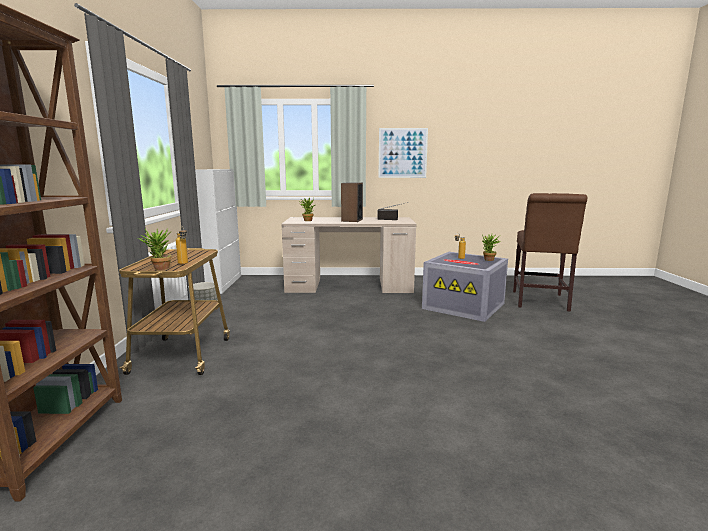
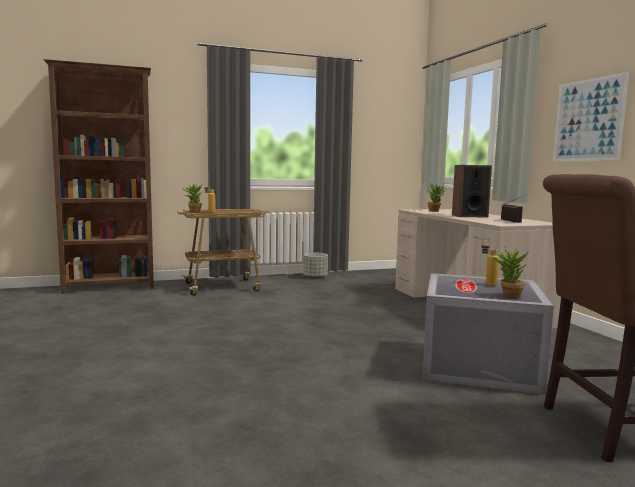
camera: 70 degrees right, 5 degrees down
(222, 284) = (389, 271): white cabinet -> none

